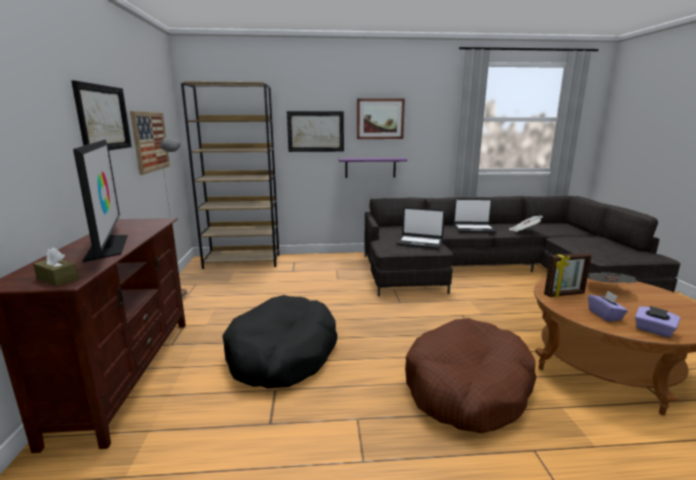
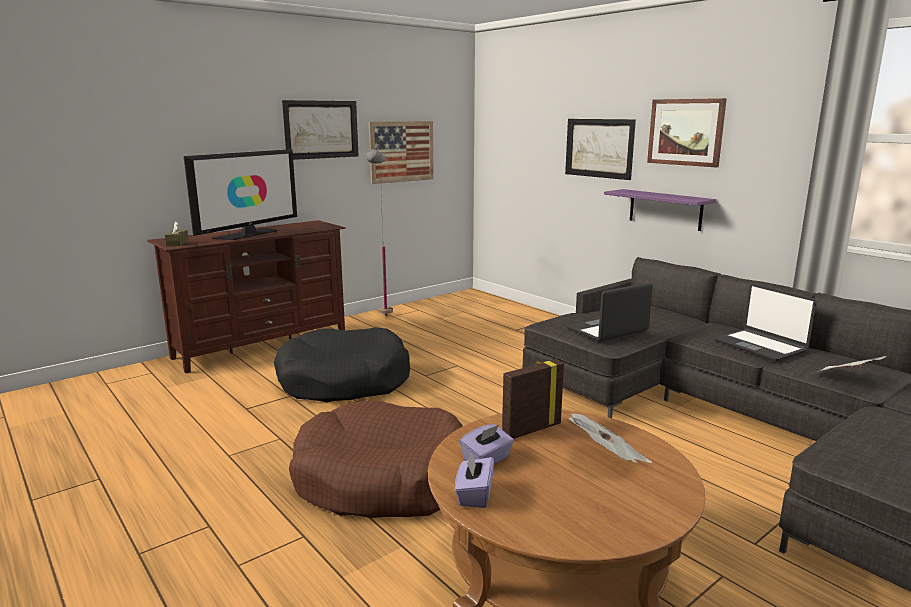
camera: 55 degrees right, 0 degrees up
(243, 261) = (497, 305): brown bookcase -> none
(419, 242) = (608, 330): laptop -> laptop turned 75 degrees clockwise
(564, 294) = (531, 429): picture frame -> picture frame turned 105 degrees clockwise

